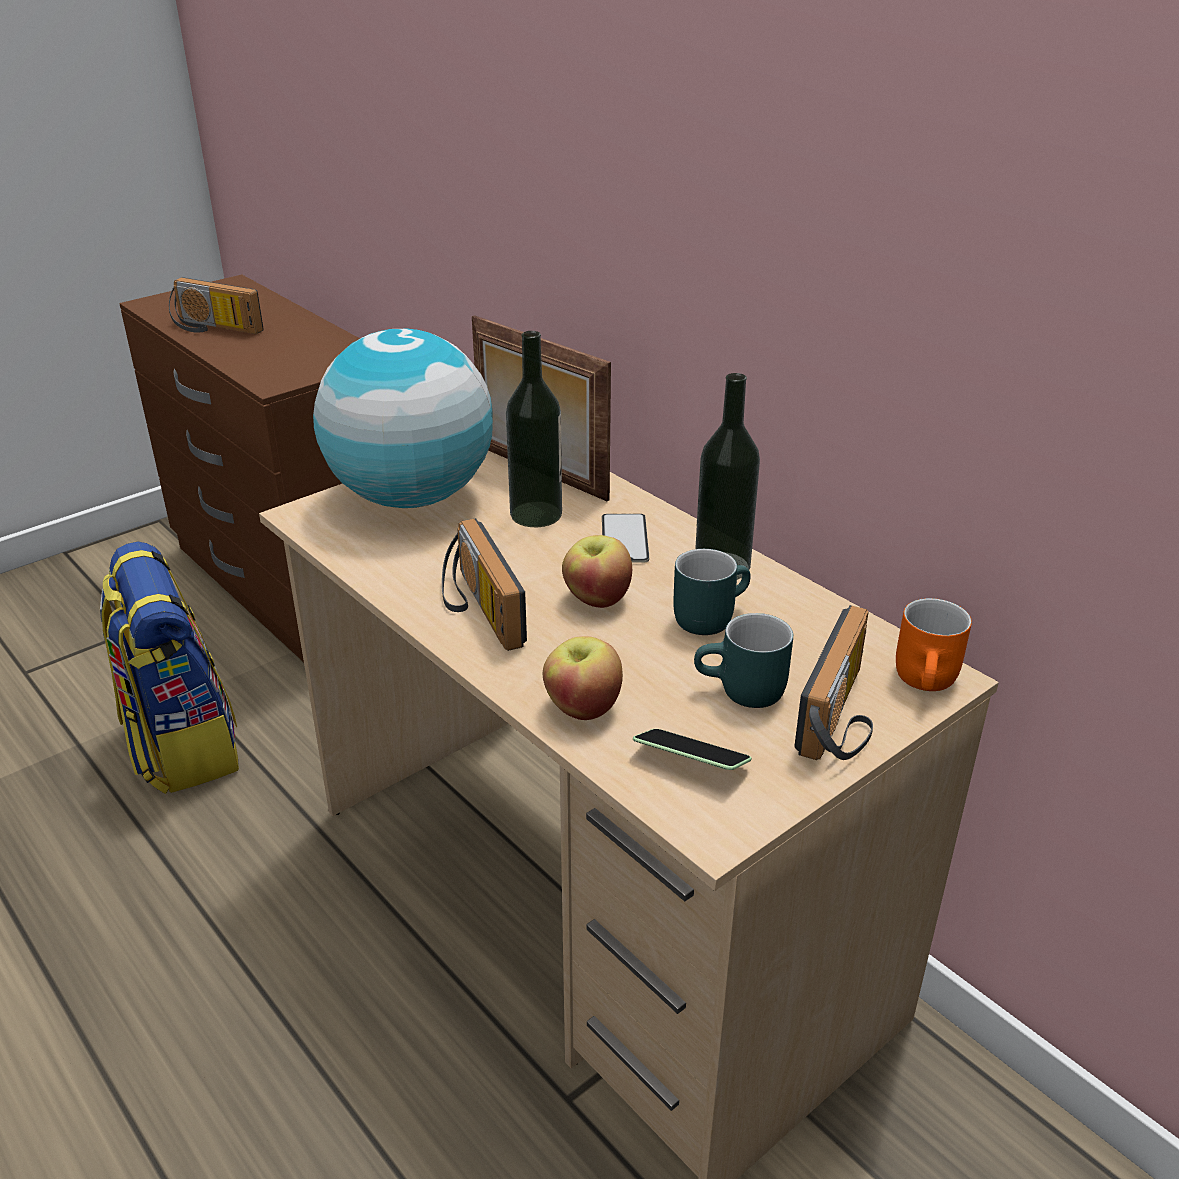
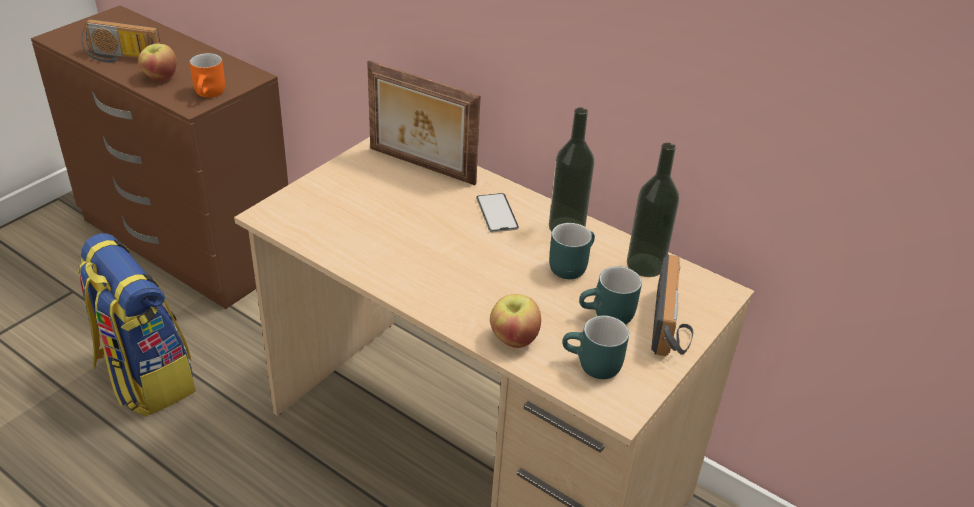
camera: 15 degrees left, 5 degrees up
(412, 497) = (339, 194): globe -> none
(476, 610) = (419, 277): radio -> none
(536, 514) = (431, 200): bottle -> bottle (645, 265)
(597, 598) = (495, 260): apple -> apple (160, 77)
(691, 761) = (592, 366): phone -> turquoise mug
(930, 682) = (715, 295): orange mug -> orange mug (211, 94)

